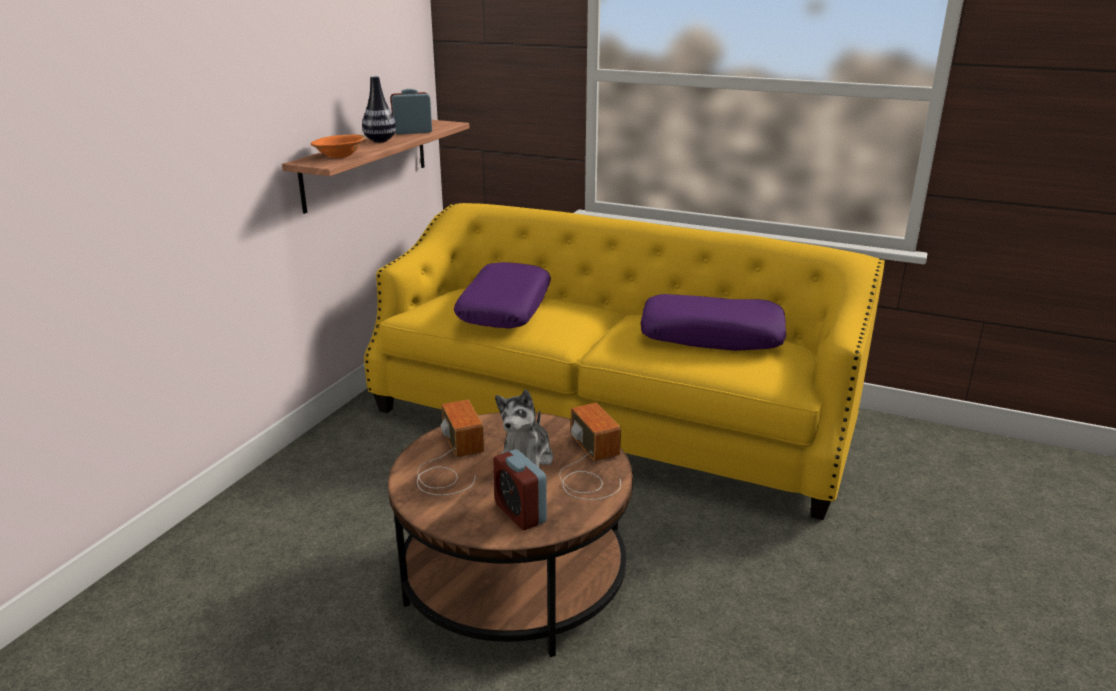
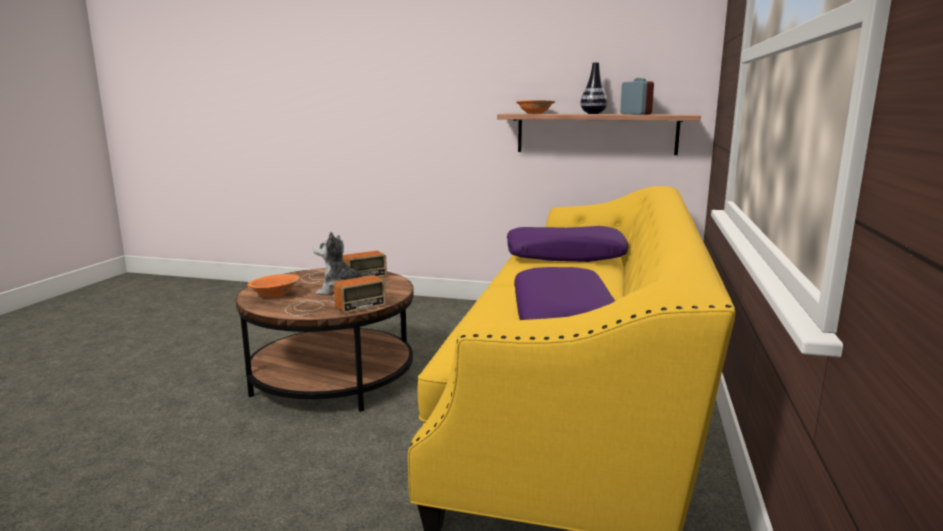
camera: 80 degrees right, 10 degrees down
(520, 513) = (275, 294): alarm clock -> orange bowl

